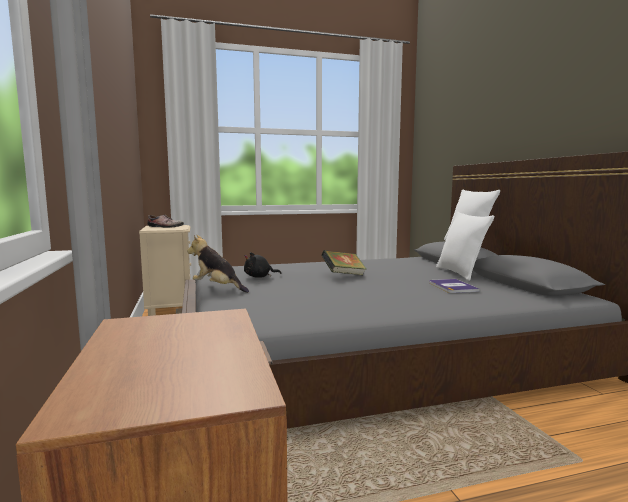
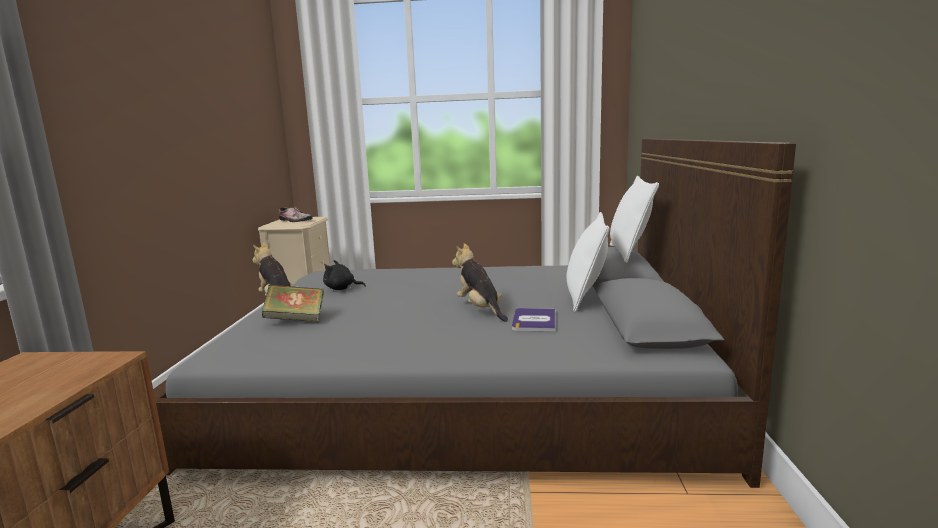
camera: 20 degrees right, 5 degrees up
(343, 275) = (434, 292): book -> book (296, 320)
(399, 283) = (480, 309): none -> plush toy

